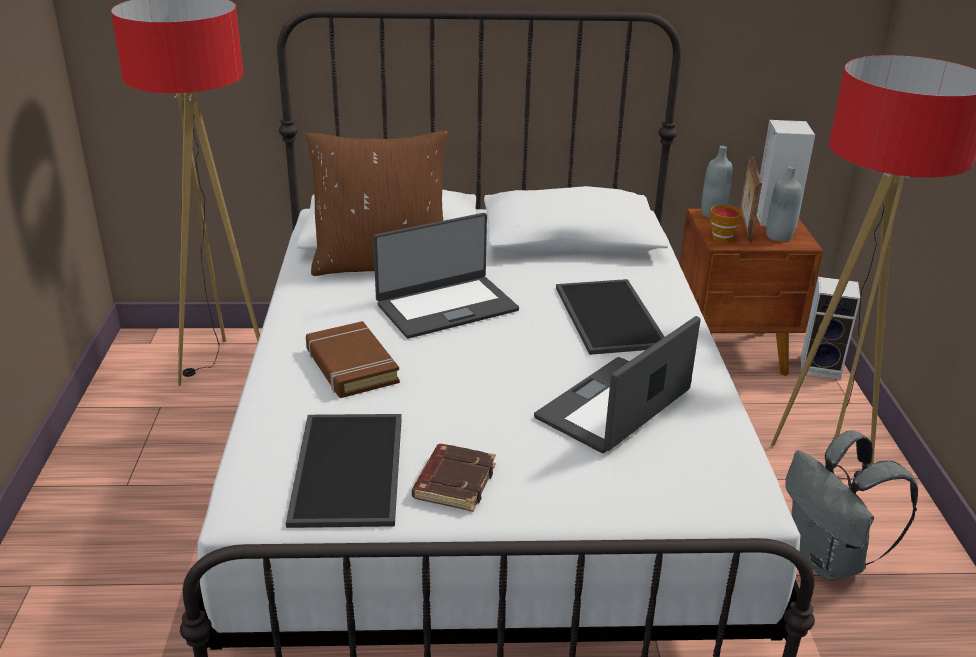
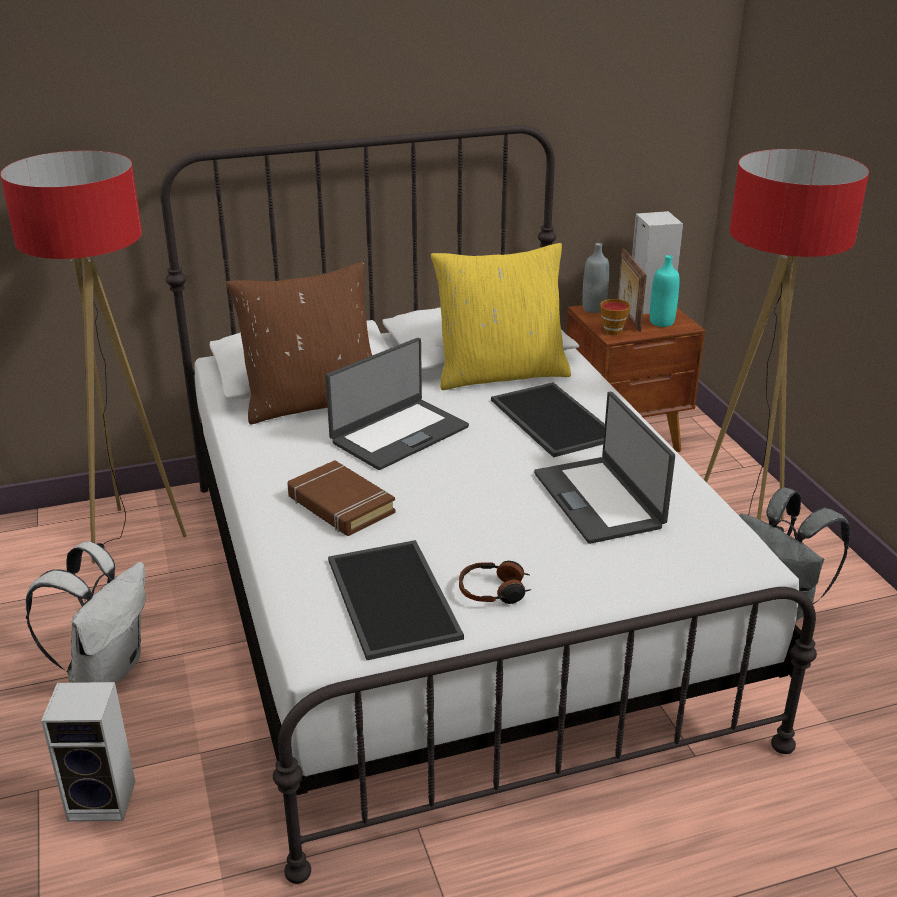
camera: 15 degrees left, 0 degrees up
(142, 485) = (106, 669): none -> white backpack
(453, 482) = (494, 591): brown book -> headphones
(580, 263) = (500, 373): none -> yellow pillow
(615, 406) = (599, 499): laptop -> laptop turned 45 degrees counterclockwise
(778, 236) = (661, 322): grey bottle -> turquoise bottle
(822, 367) = (707, 439): speaker -> speaker (105, 799)

